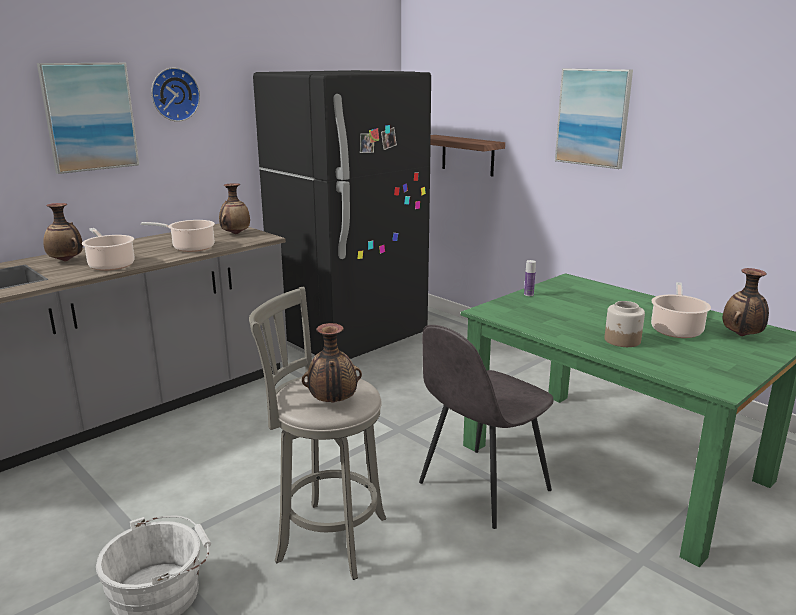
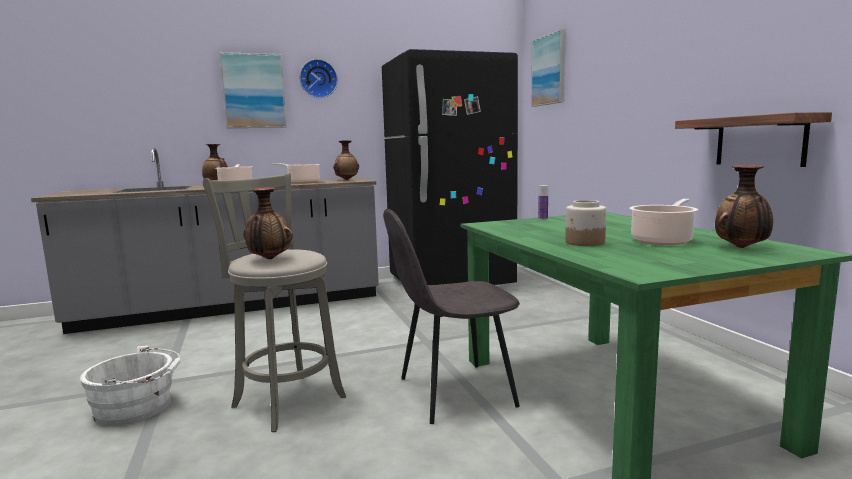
camera: 25 degrees right, 10 degrees down
(467, 155) = (564, 130): shelf -> shelf (760, 141)
(593, 117) = (656, 71): picture -> picture (549, 70)

